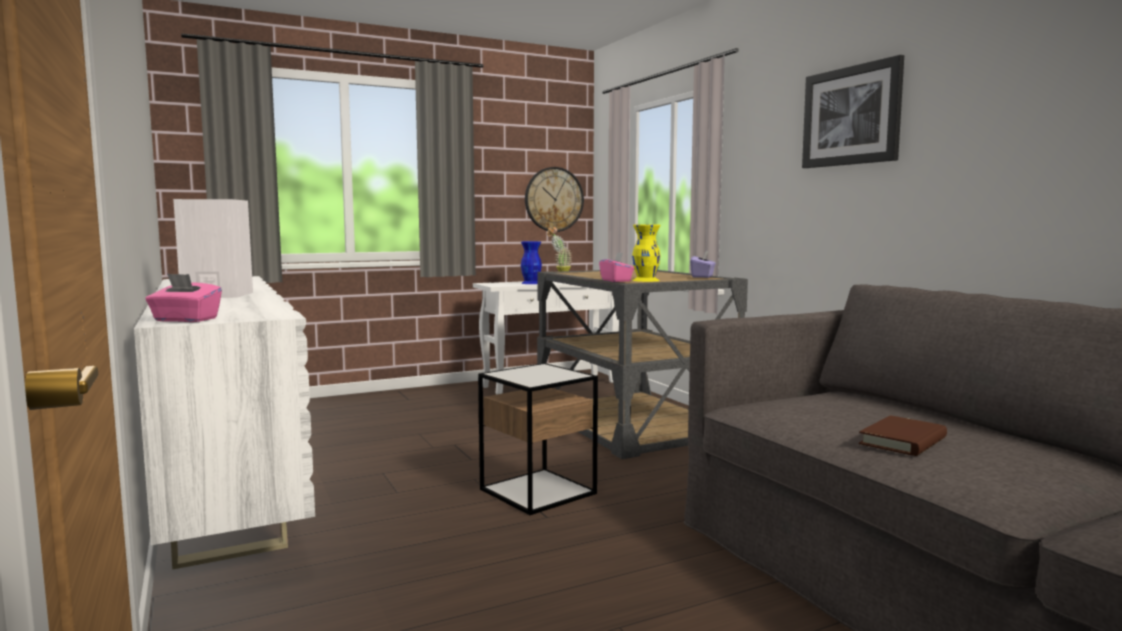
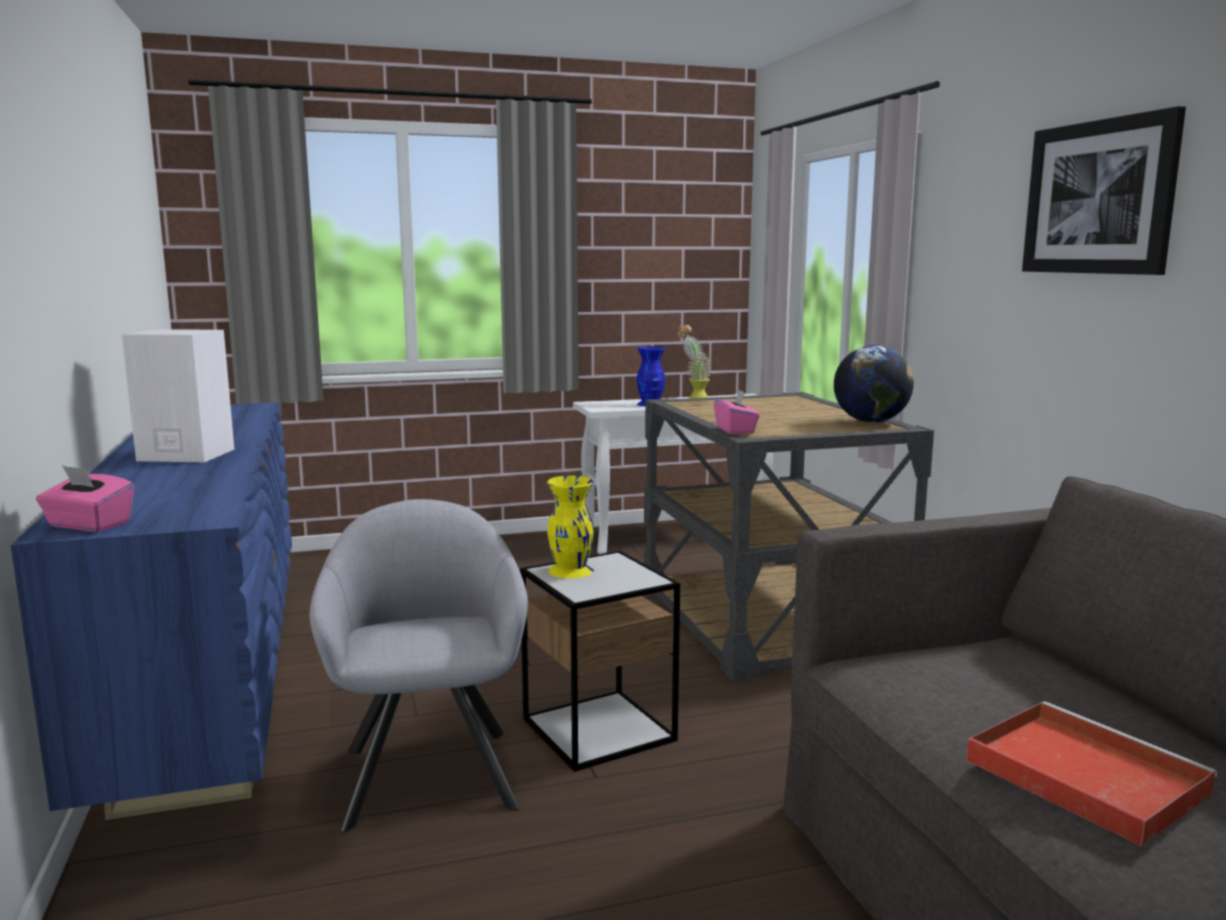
camera: 10 degrees right, 5 degrees up
(227, 492) = (212, 696): white cabinet -> blue cabinet
(421, 522) = (430, 770): none -> grey armchair
(554, 199) = (692, 283): wall clock -> none
(646, 280) = (781, 429): yellow vase -> yellow vase (571, 570)
(703, 276) = (870, 421): purple tissue box -> globe
(903, 441) = (1080, 775): brown book -> red tray

